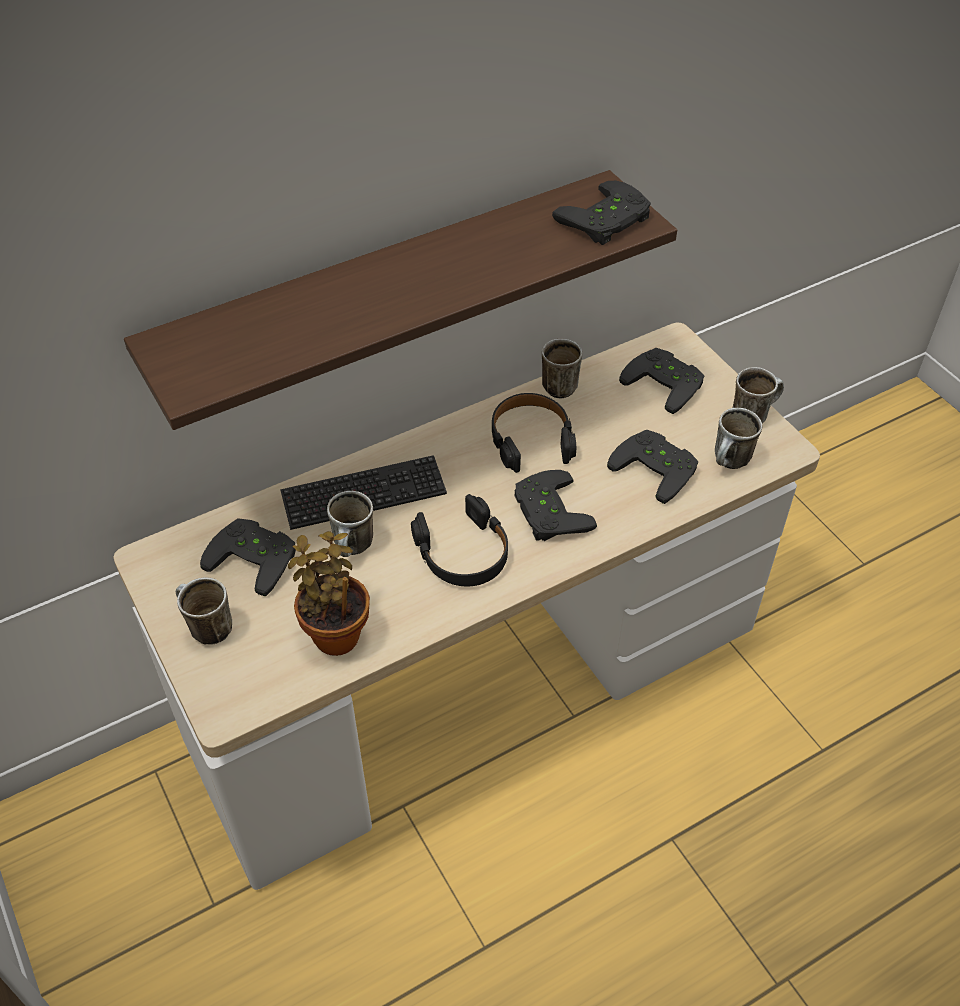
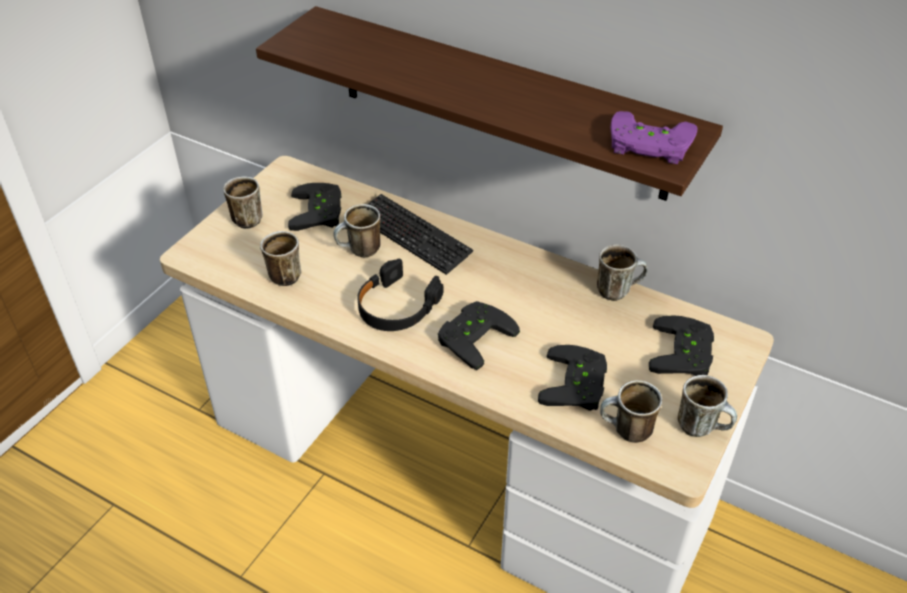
camera: 60 degrees right, 5 degrees down
(336, 632) = (281, 274): potted plant -> mug
(531, 439) = (542, 297): black headphones -> none
(607, 221) = (648, 145): black game controller -> purple game controller

